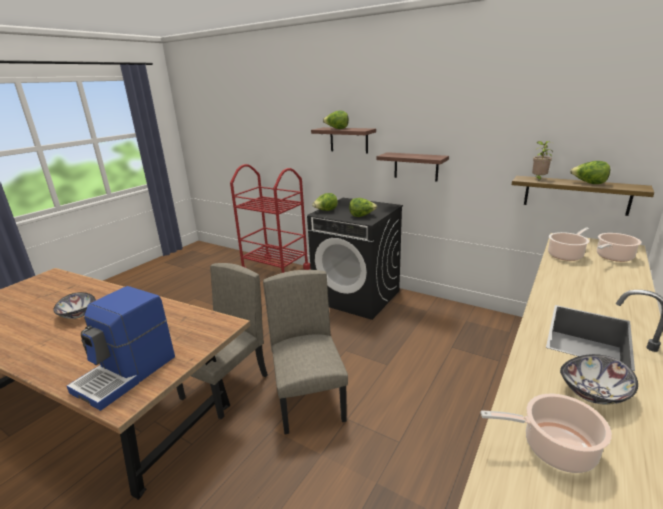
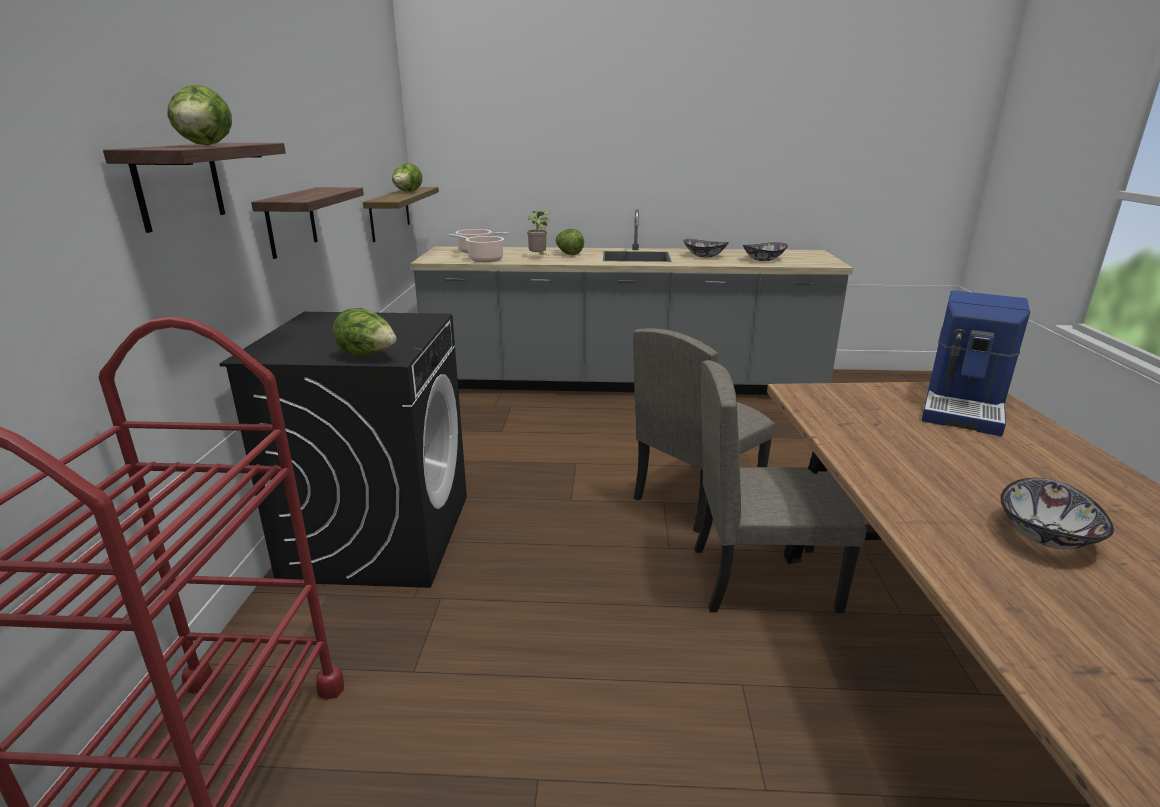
camera: 120 degrees left, 0 degrees up
(127, 374) = (964, 407): coffee machine -> coffee machine turned 120 degrees clockwise
(362, 216) = (397, 325): lettuce -> lettuce (568, 254)
(538, 179) = (390, 198): potted plant -> potted plant (539, 257)
(554, 448) = (763, 259): cooking pot -> bowl

